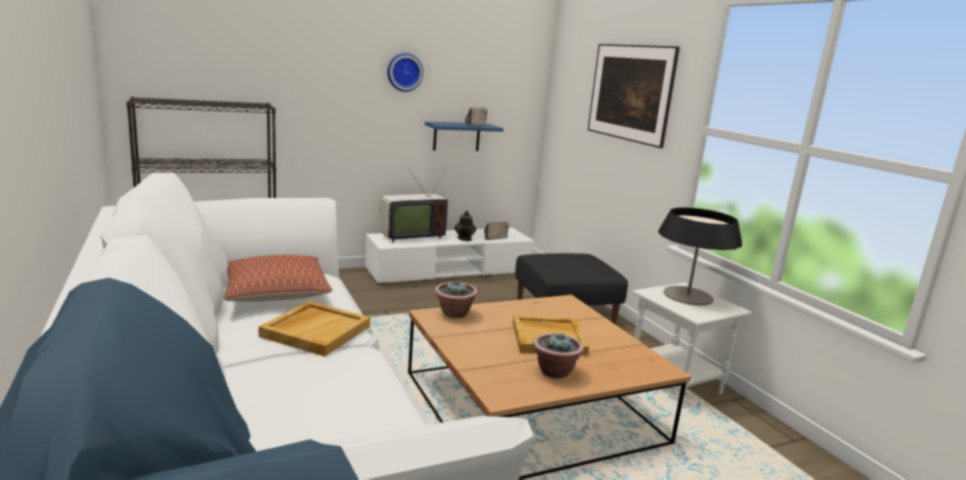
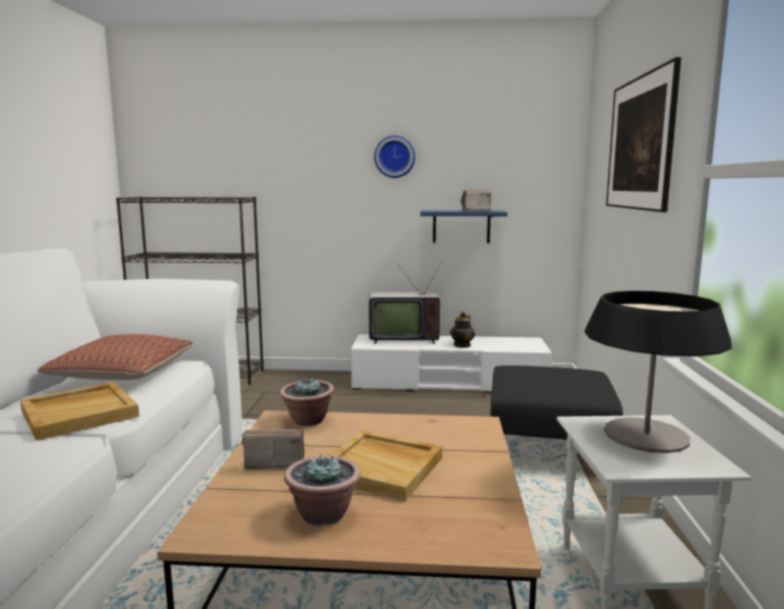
camera: 30 degrees right, 5 degrees down
(493, 237) = (500, 346): radio -> radio (274, 463)

